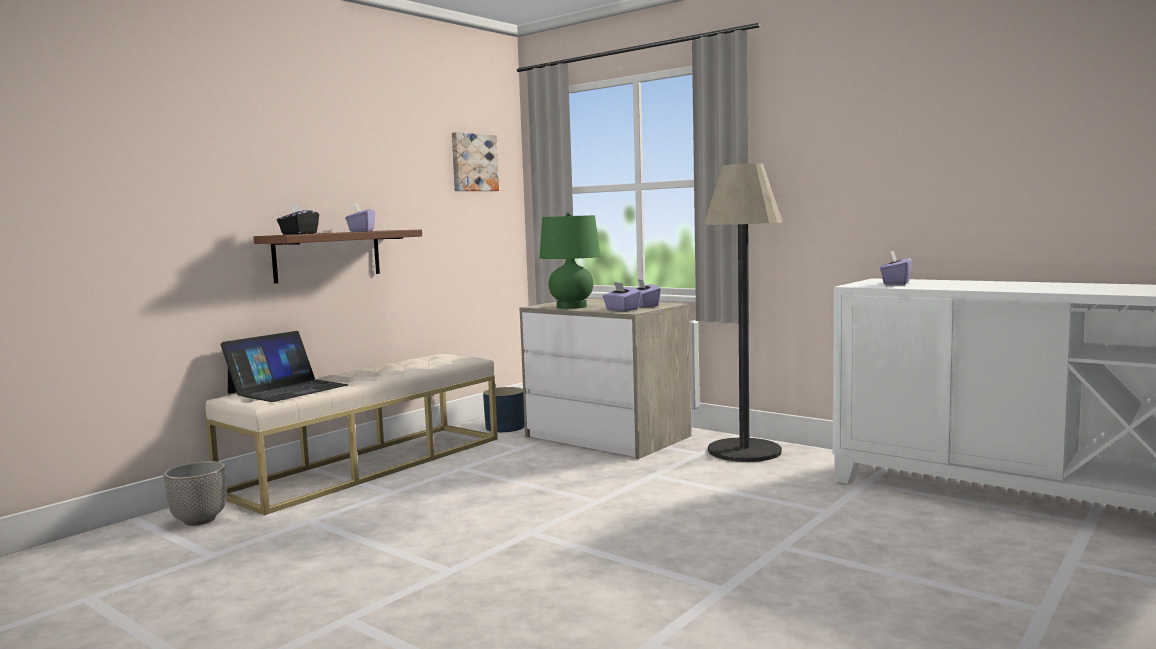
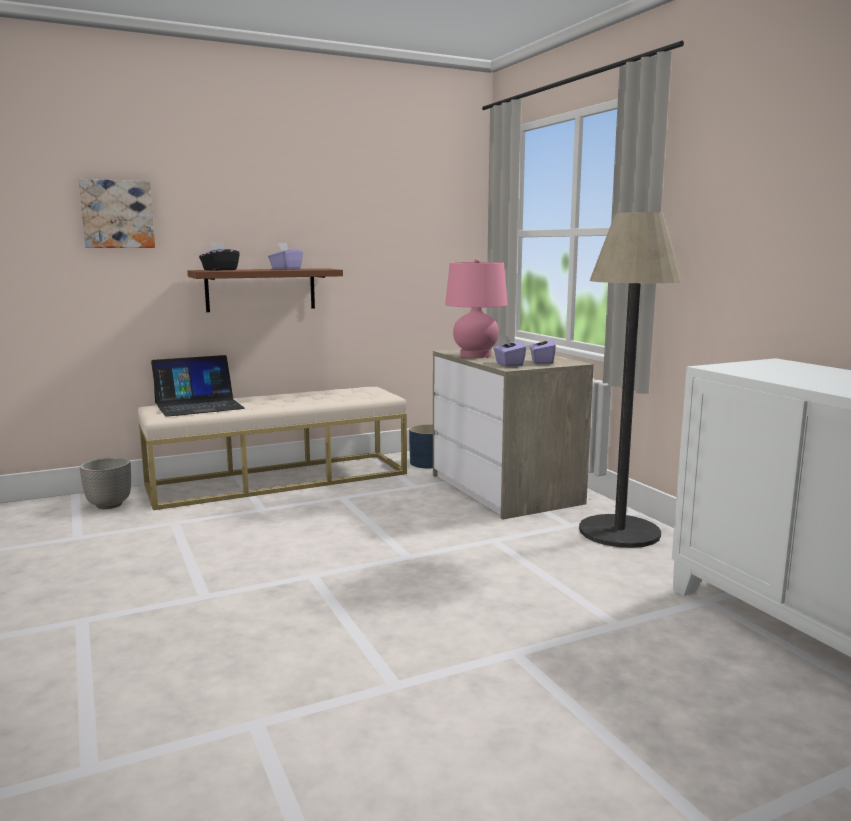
camera: 25 degrees right, 5 degrees up
(473, 162) = (428, 204): picture -> picture (117, 214)
(571, 307) = (475, 355): green table lamp -> pink table lamp
(895, 283) = (772, 369): purple tissue box -> none

